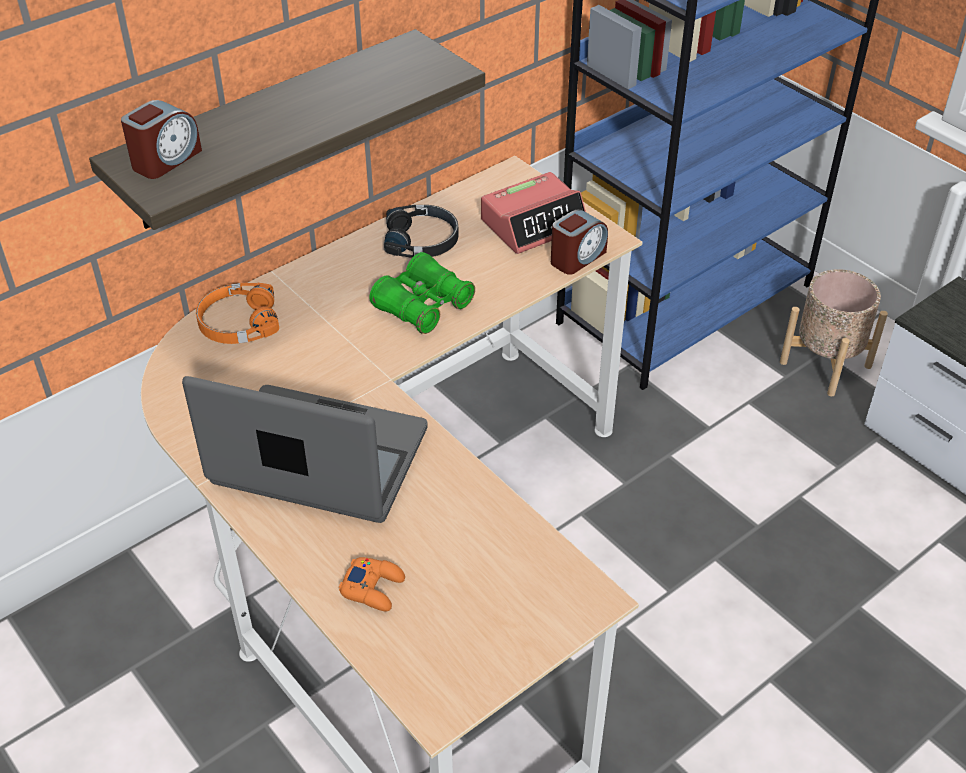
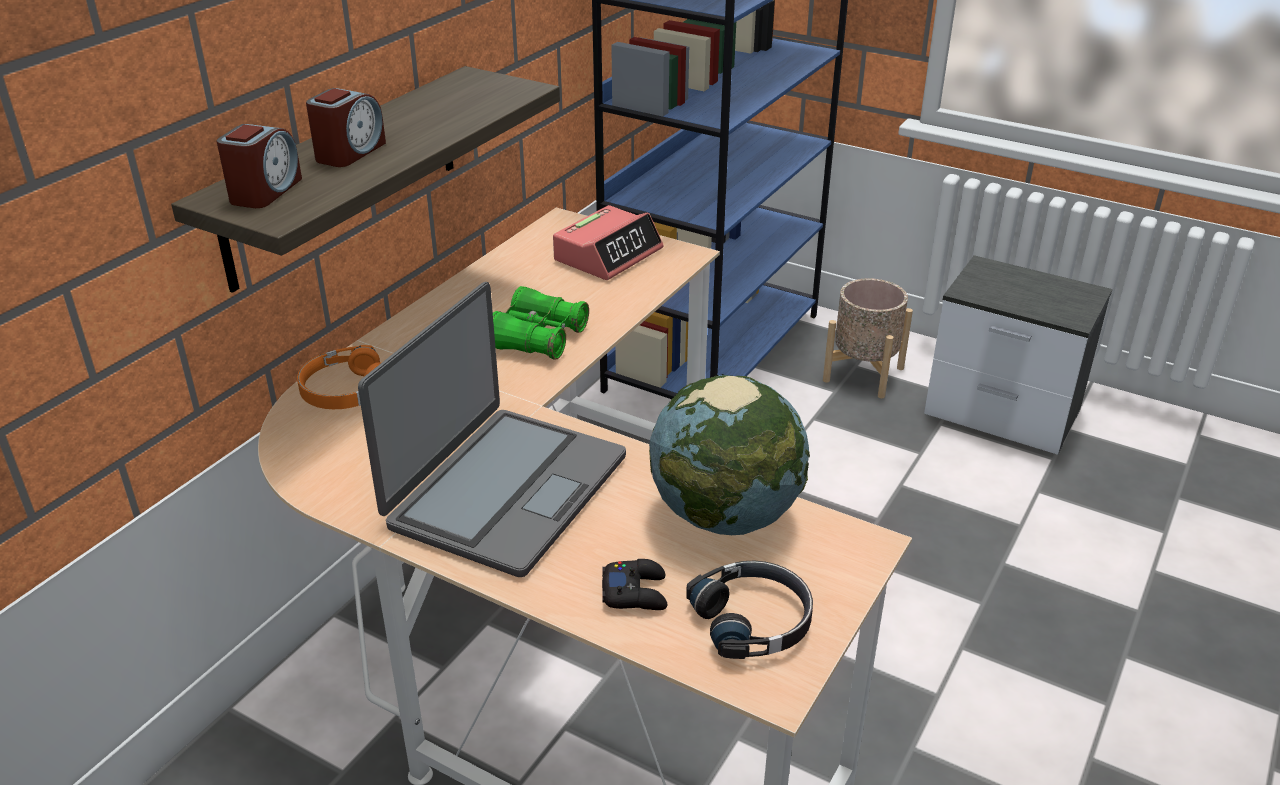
camera: 20 degrees left, 10 degrees down
(319, 459) = (505, 490): laptop -> laptop turned 120 degrees clockwise
(373, 588) = (635, 592): orange game controller -> black game controller
(422, 241) = (504, 287): black headphones -> black headphones (753, 620)
(488, 535) = (726, 515): none -> globe
(577, 258) = (667, 273): alarm clock -> alarm clock (350, 152)

